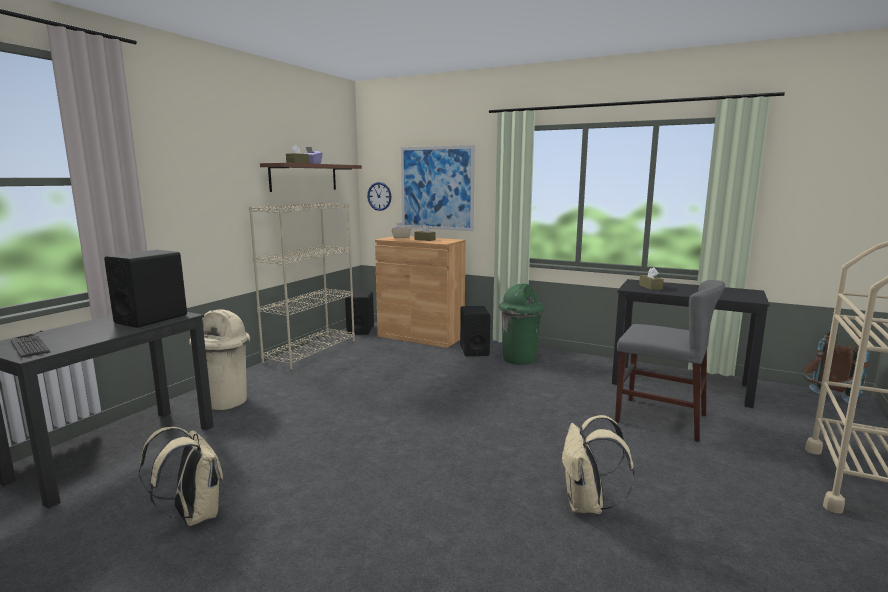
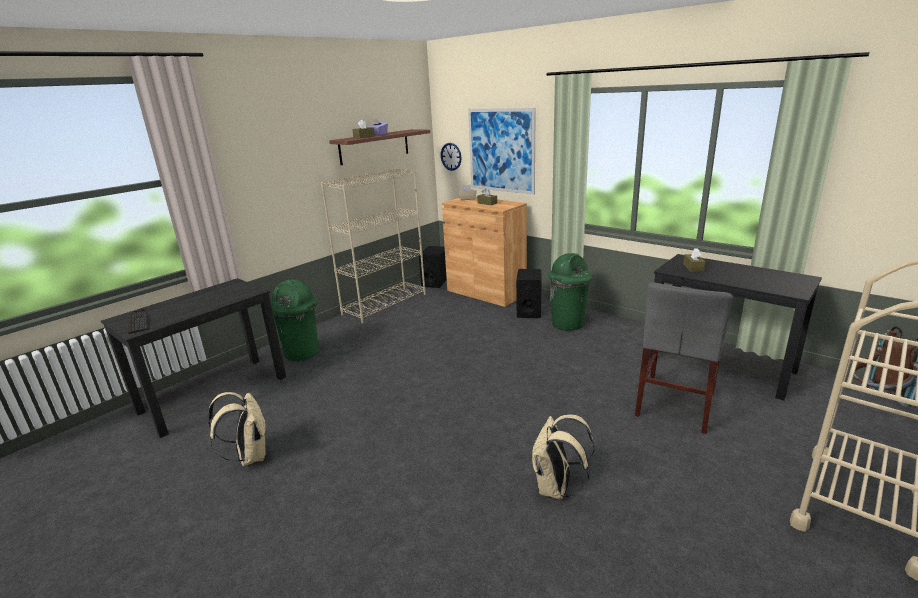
camera: 15 degrees right, 10 degrees up
(151, 319) = (230, 294): black speaker -> none
(226, 402) = (302, 353): beige trash can -> green trash can
(660, 418) = (675, 404): grey chair -> grey chair turned 75 degrees clockwise

